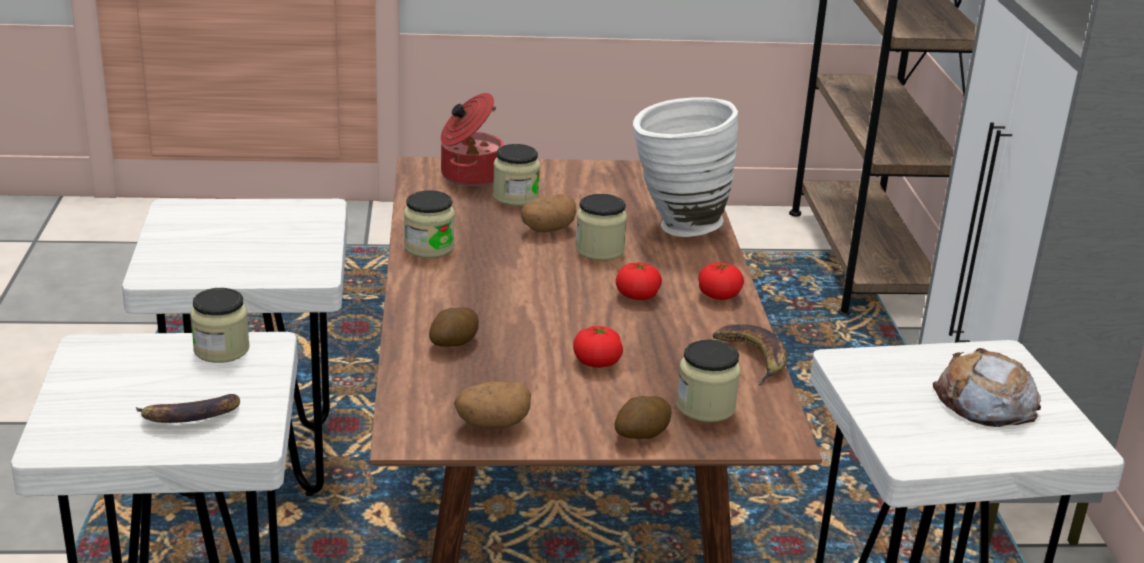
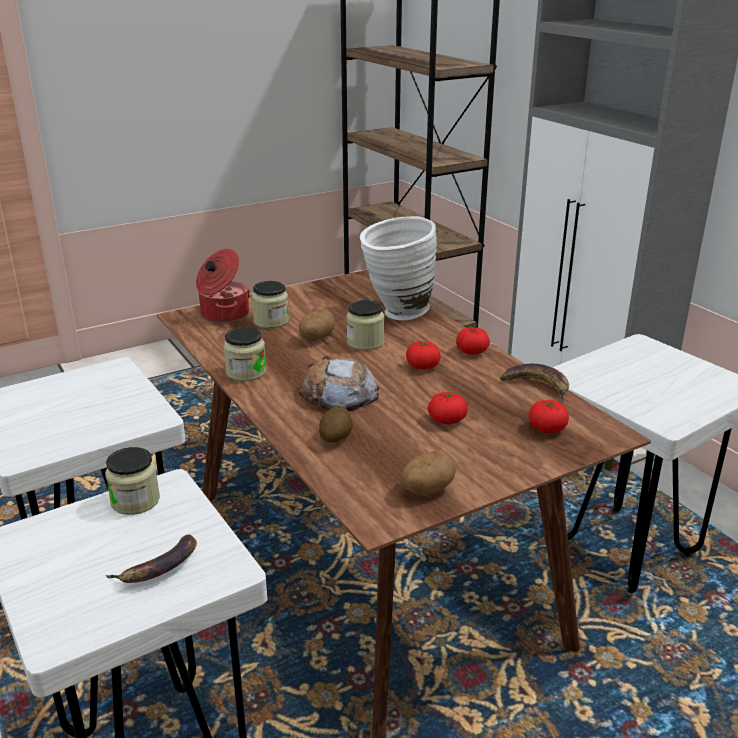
camera: 25 degrees left, 0 degrees up
(641, 435) = (530, 462): potato -> none
(705, 407) = (547, 428): jar -> tomato
(985, 401) = (664, 375): bread -> bread (339, 394)

